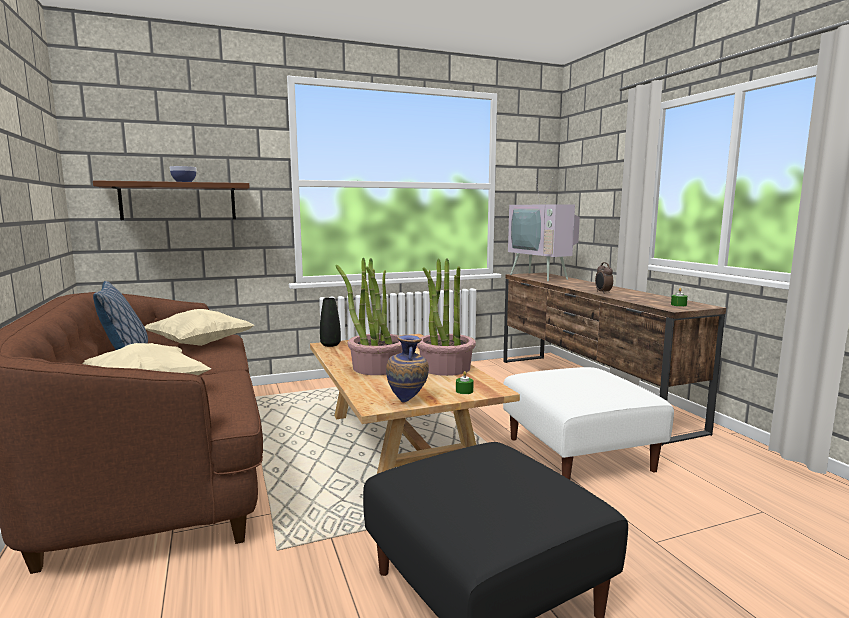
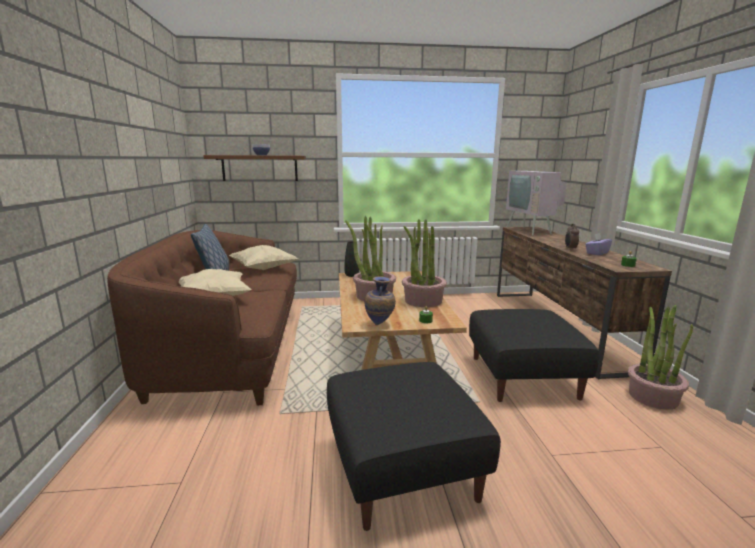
camera: 15 degrees right, 5 degrees up
(578, 454) = (522, 377): white ottoman -> black ottoman
(635, 295) = (597, 253): none -> purple tissue box
(726, 457) = (653, 397): none -> potted plant

